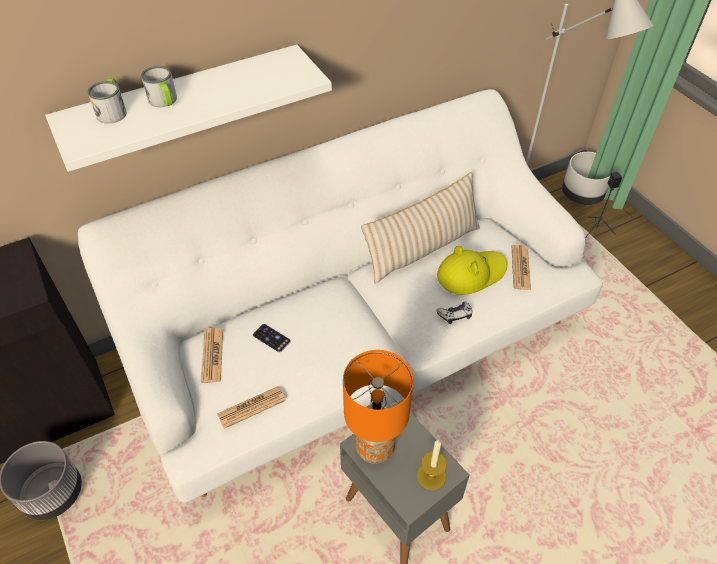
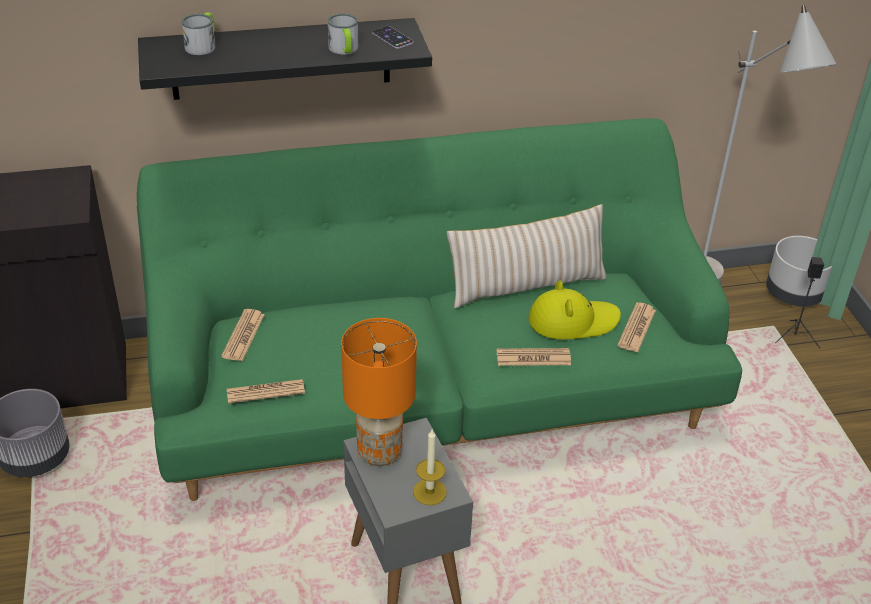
camera: 15 degrees right, 10 degrees down
(164, 101) = (255, 45): mug -> mug (344, 50)
(185, 105) = (281, 59): white shelf -> black shelf
(271, 338) = (313, 333): phone -> phone (392, 37)
(358, 341) = (432, 391): white sofa -> green sofa
(455, 315) = (533, 358): game controller -> newspaper

